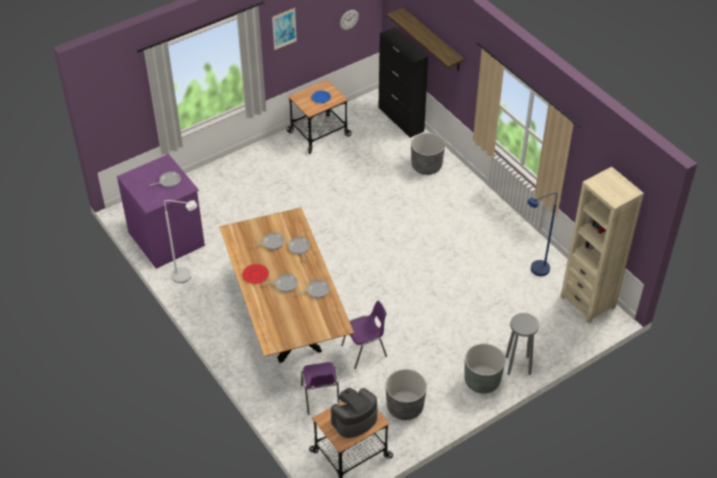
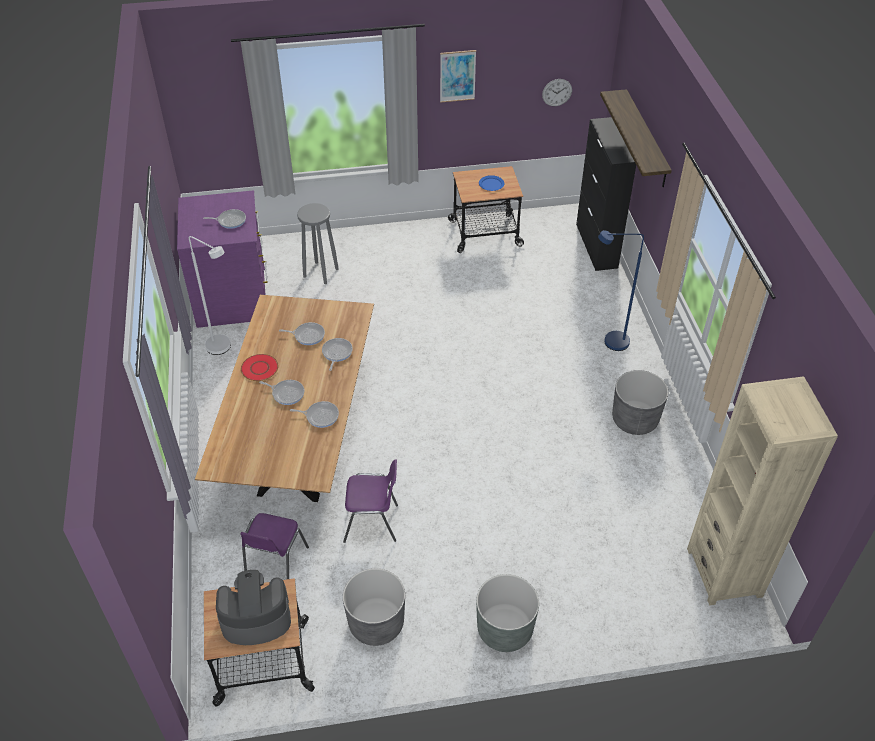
camera: 25 degrees right, 0 degrees up
(426, 166) = (596, 311): grey planter -> grey planter (635, 419)
(518, 365) = (569, 627): grey stool -> grey stool (320, 273)
(535, 271) = (669, 498): blue floor lamp -> blue floor lamp (609, 342)

